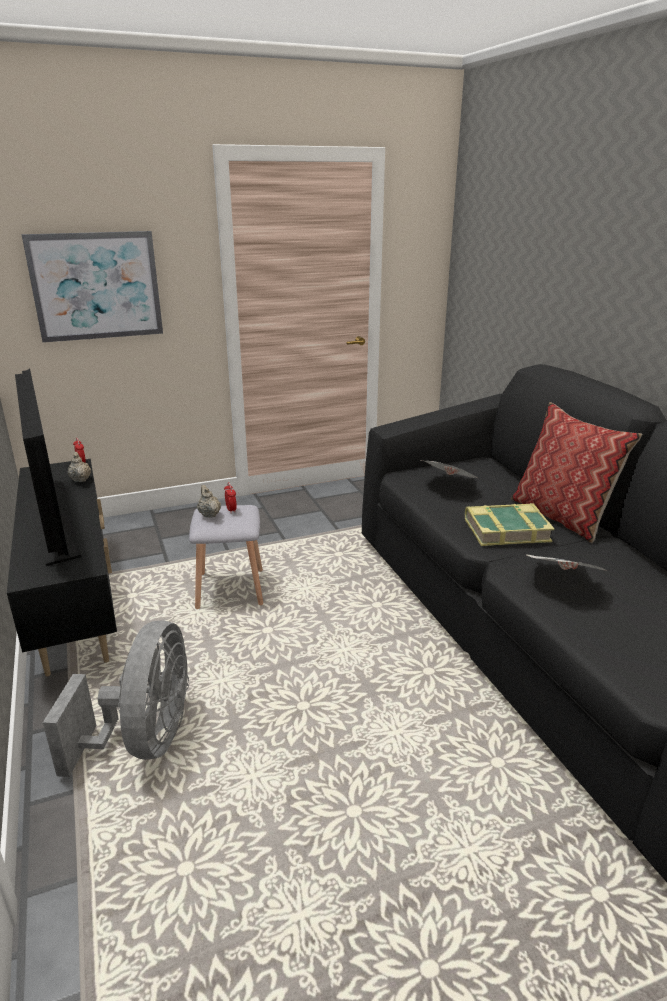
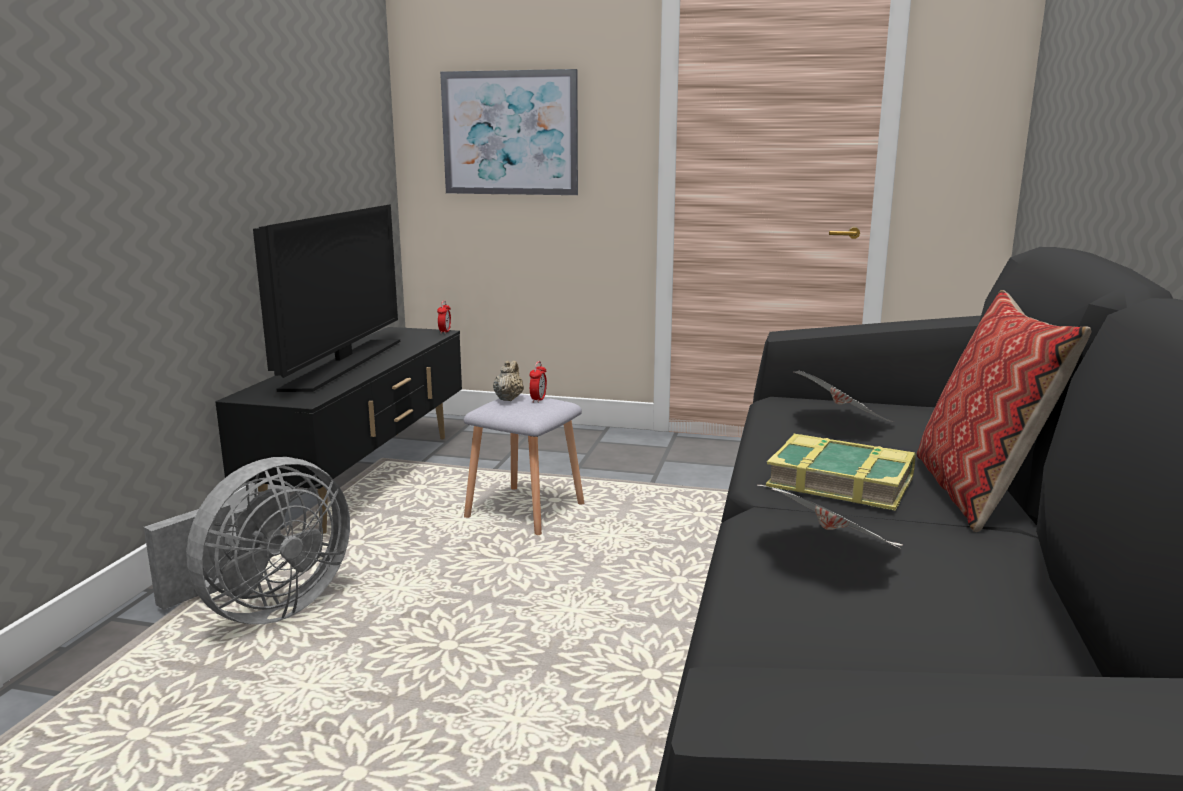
camera: 35 degrees right, 10 degrees down
(80, 479) = (421, 342): beige teapot -> none

